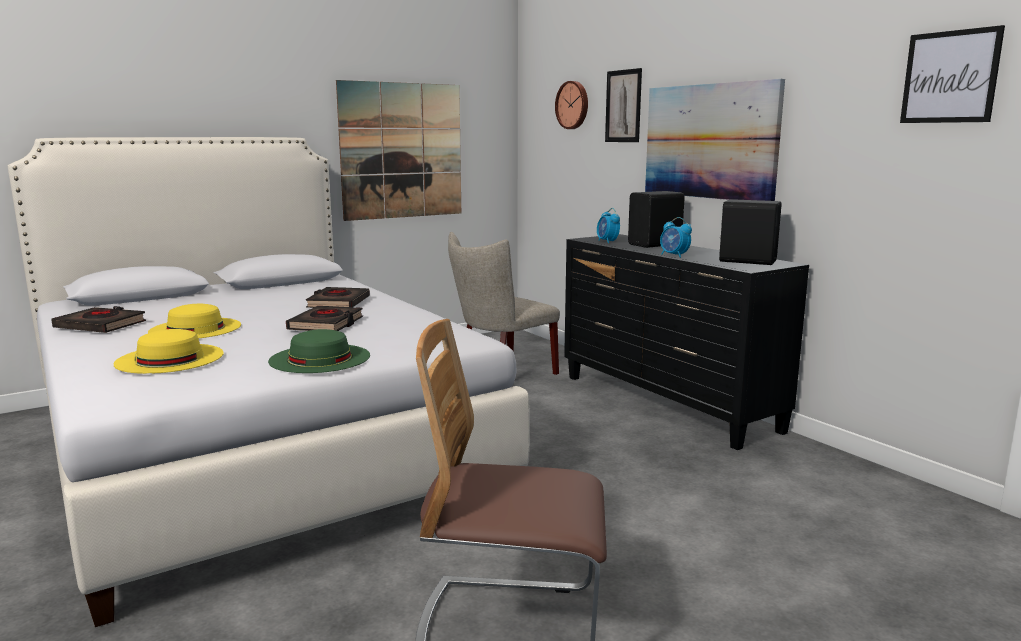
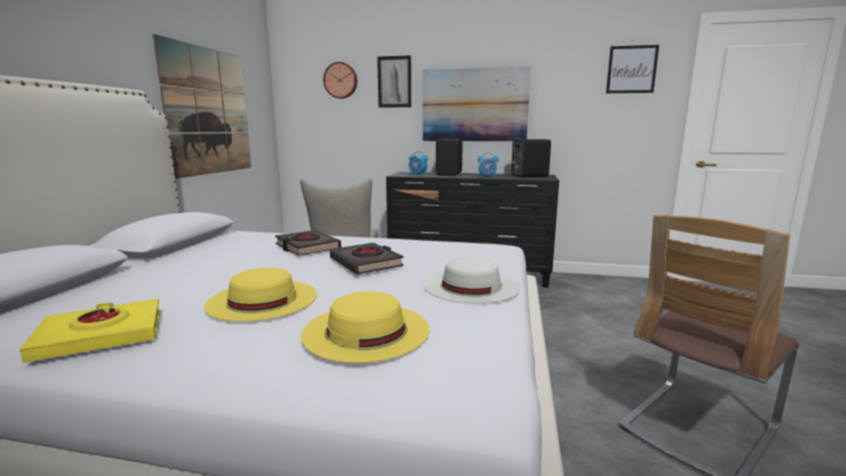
camera: 45 degrees left, 0 degrees up
(101, 325) = (101, 336): black book -> yellow book
(320, 358) = (471, 285): green hat -> white hat

